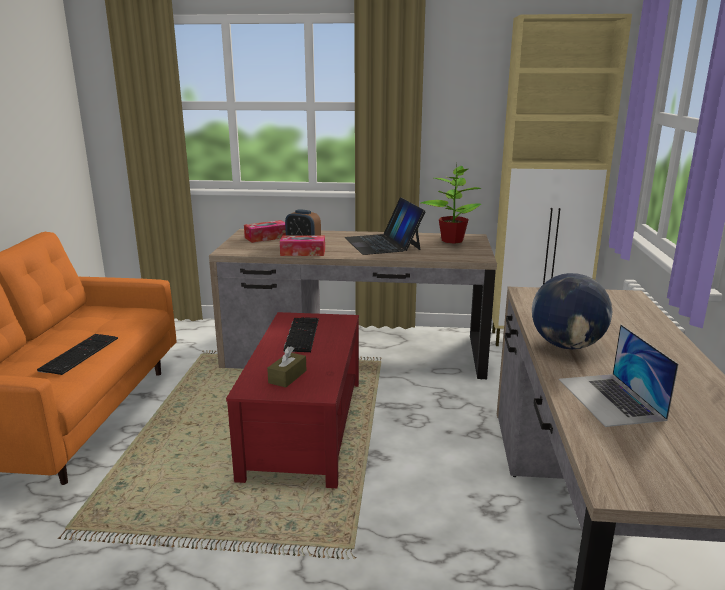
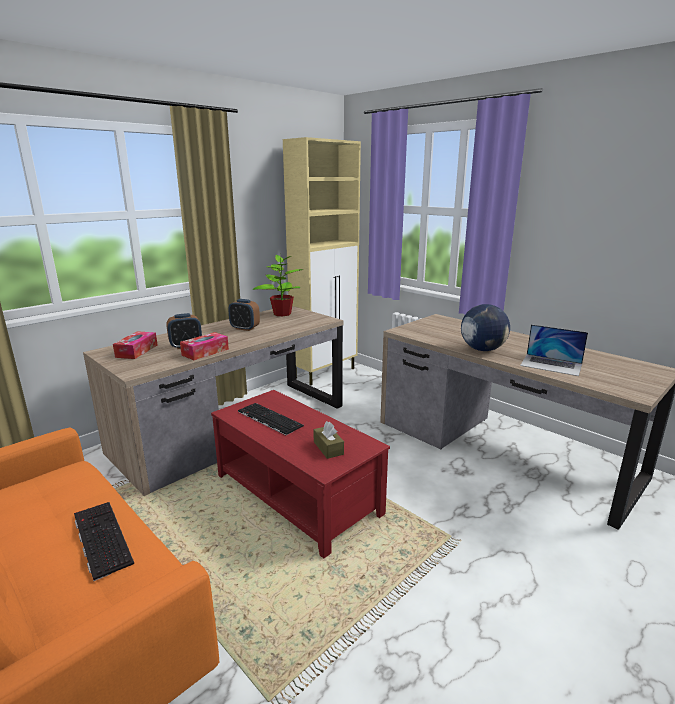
camera: 50 degrees left, 0 degrees up
(383, 243) = (245, 328): laptop -> alarm clock

